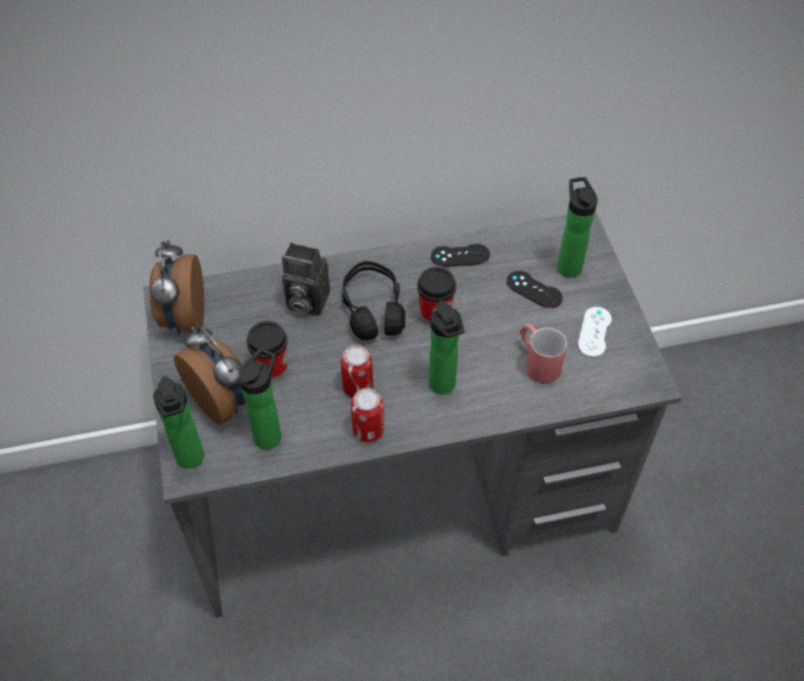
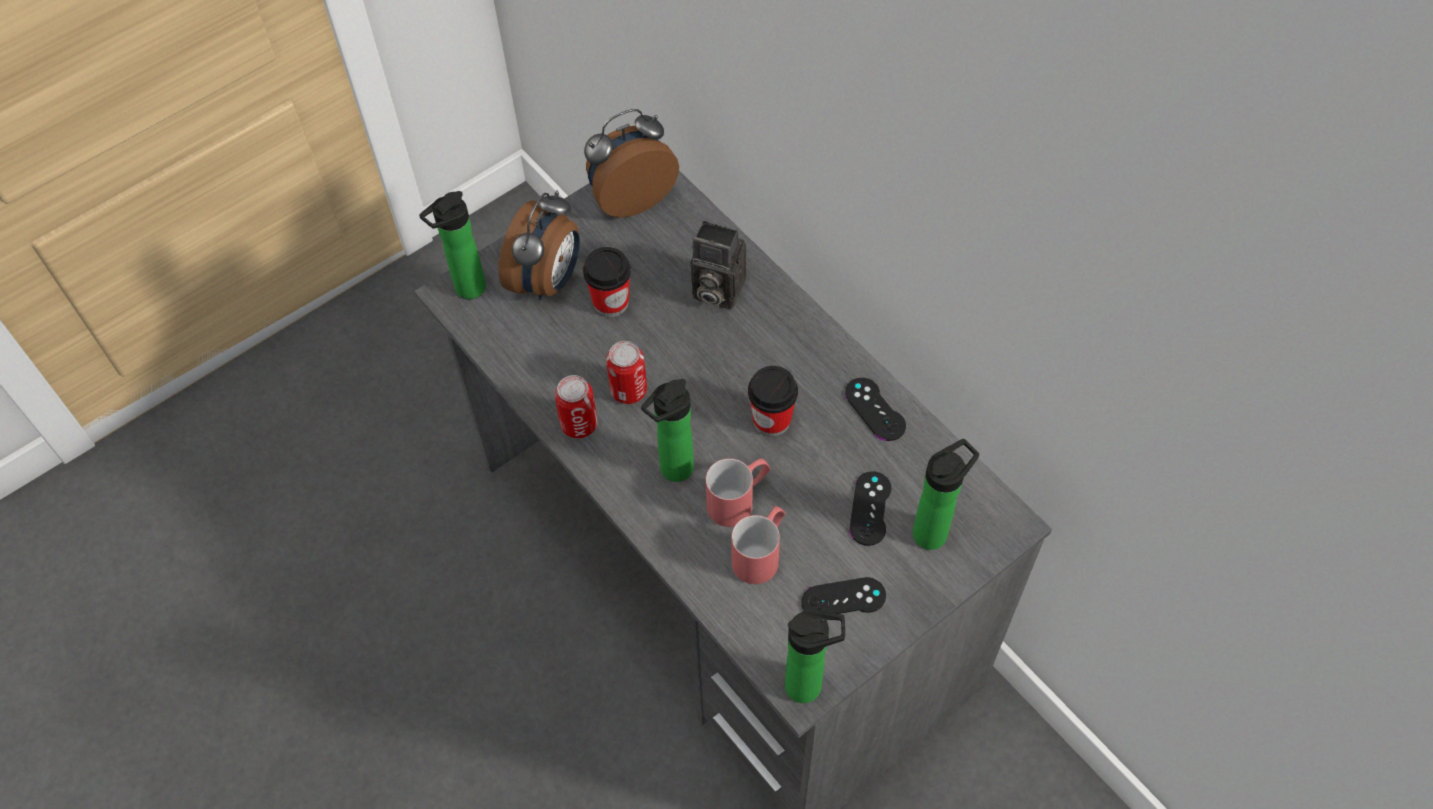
camera: 65 degrees right, 5 degrees up
(270, 434) = (530, 339): bottle -> bottle (809, 686)
(305, 301) = (715, 290): camera -> camera turned 60 degrees counterclockwise
(373, 309) = (741, 357): black headphones -> none
(488, 357) = (739, 499): none -> red mug
(594, 332) = (843, 599): white game controller -> black game controller

